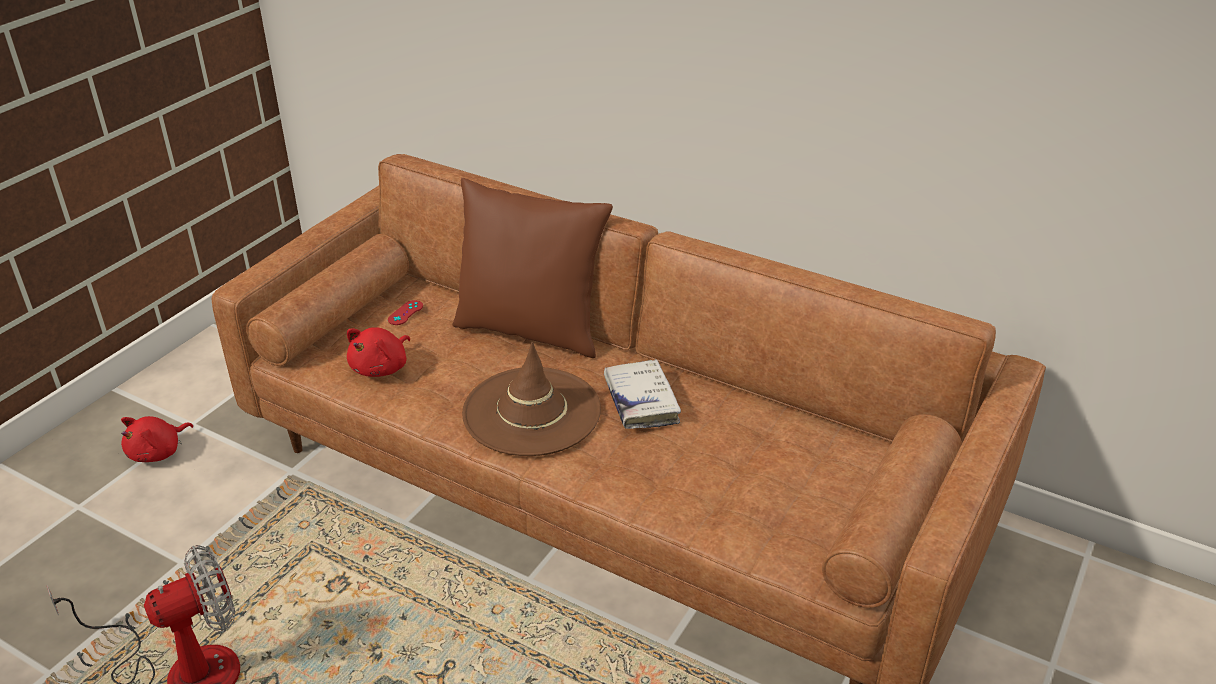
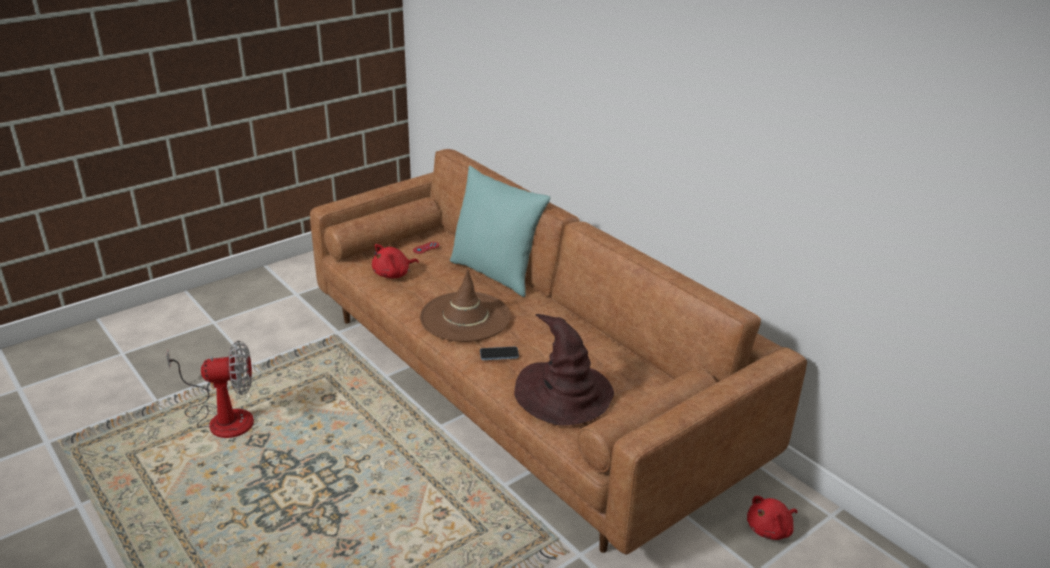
camera: 20 degrees right, 5 degrees down
(158, 452) = (270, 304): red plush toy -> red plush toy (770, 529)
(531, 330) = (496, 273): brown pillow -> turquoise pillow
(617, 459) = (499, 354): none -> phone
(641, 402) = (536, 327): white book -> none
(745, 499) = (564, 395): none -> brown hat

